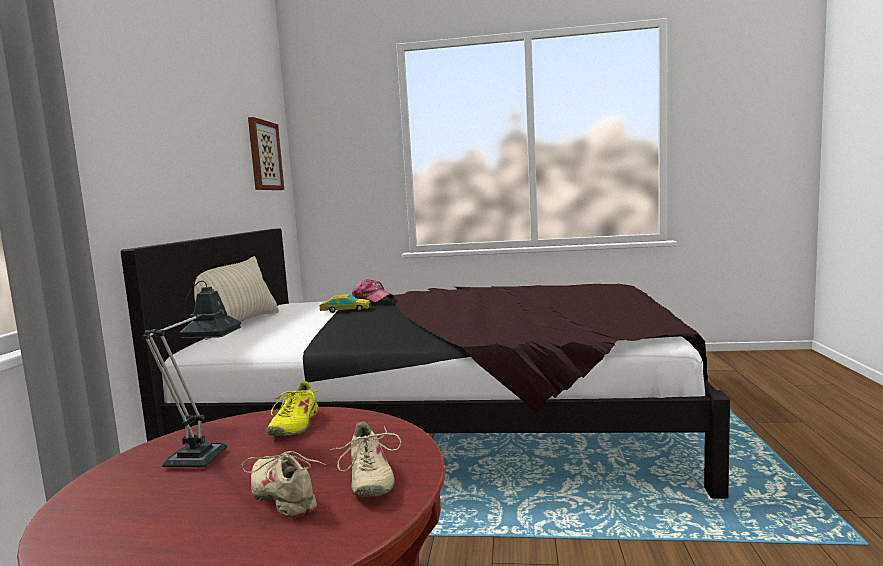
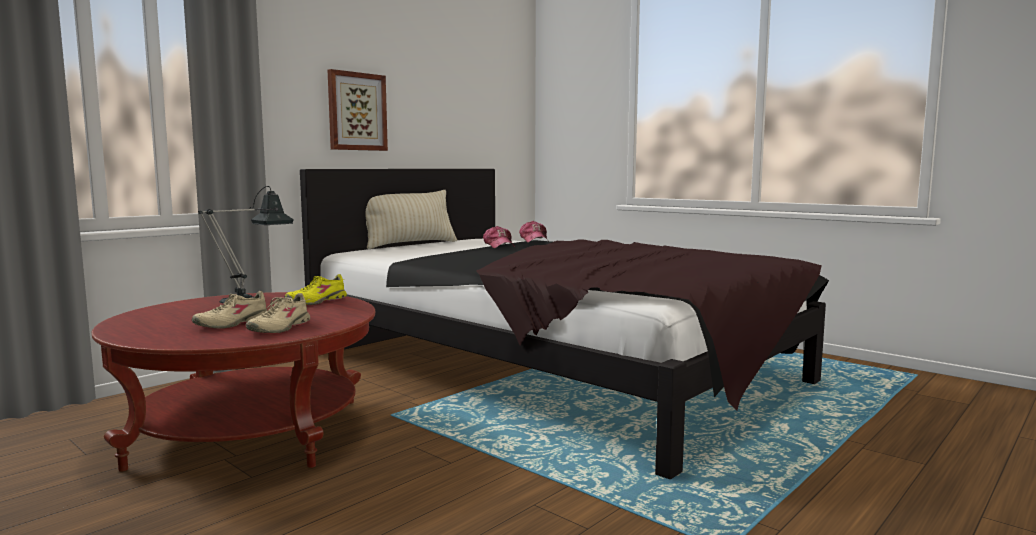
camera: 35 degrees right, 0 degrees up
(264, 155) = (493, 101): picture -> picture (356, 111)
(284, 495) = (232, 324): beige shoe -> beige shoe turned 135 degrees counterclockwise
(346, 310) = (499, 246): toy car -> cap

